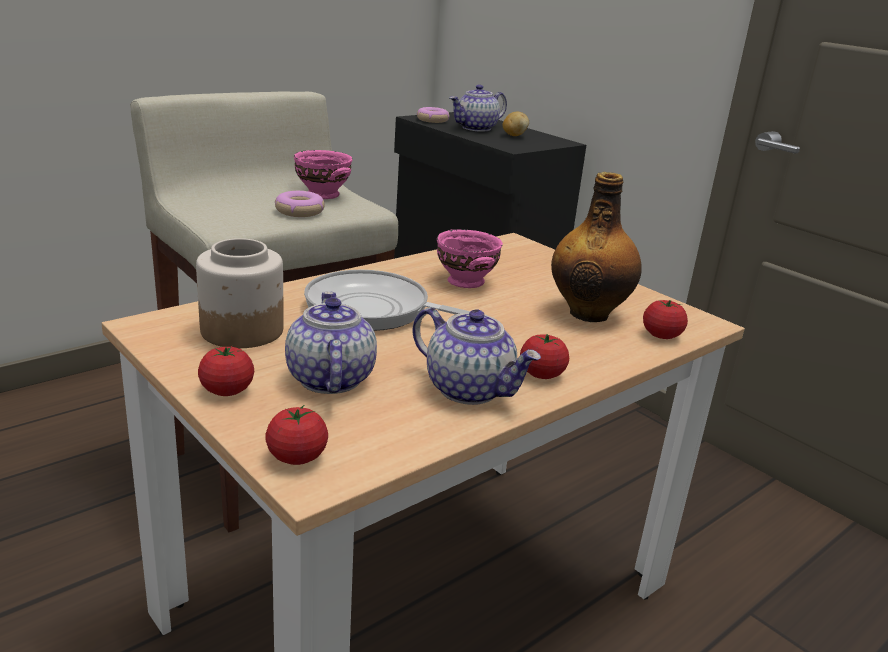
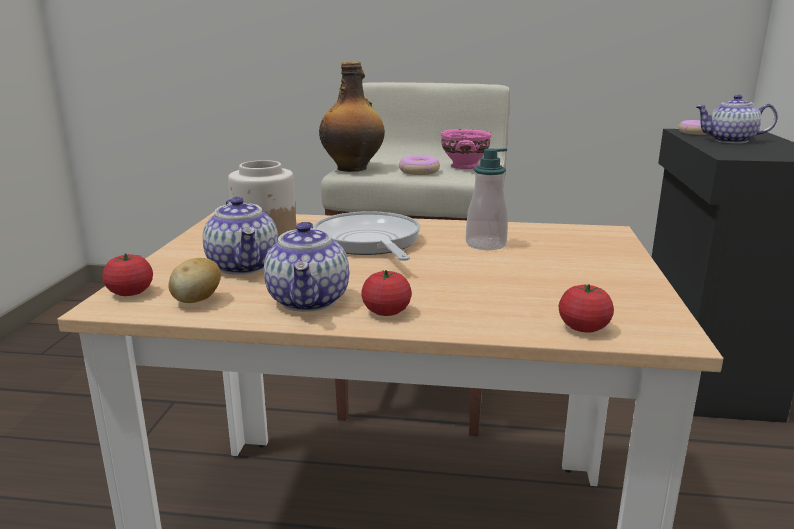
camera: 50 degrees right, 5 degrees down
(227, 390) = (184, 254): tomato -> none
(329, 379) = (244, 266): teapot -> teapot turned 120 degrees clockwise
(465, 282) = (486, 244): pink bowl -> soap dispenser
(513, 136) = (762, 148): potato -> potato (196, 301)
(589, 313) = (548, 291): bottle -> bottle (353, 168)

